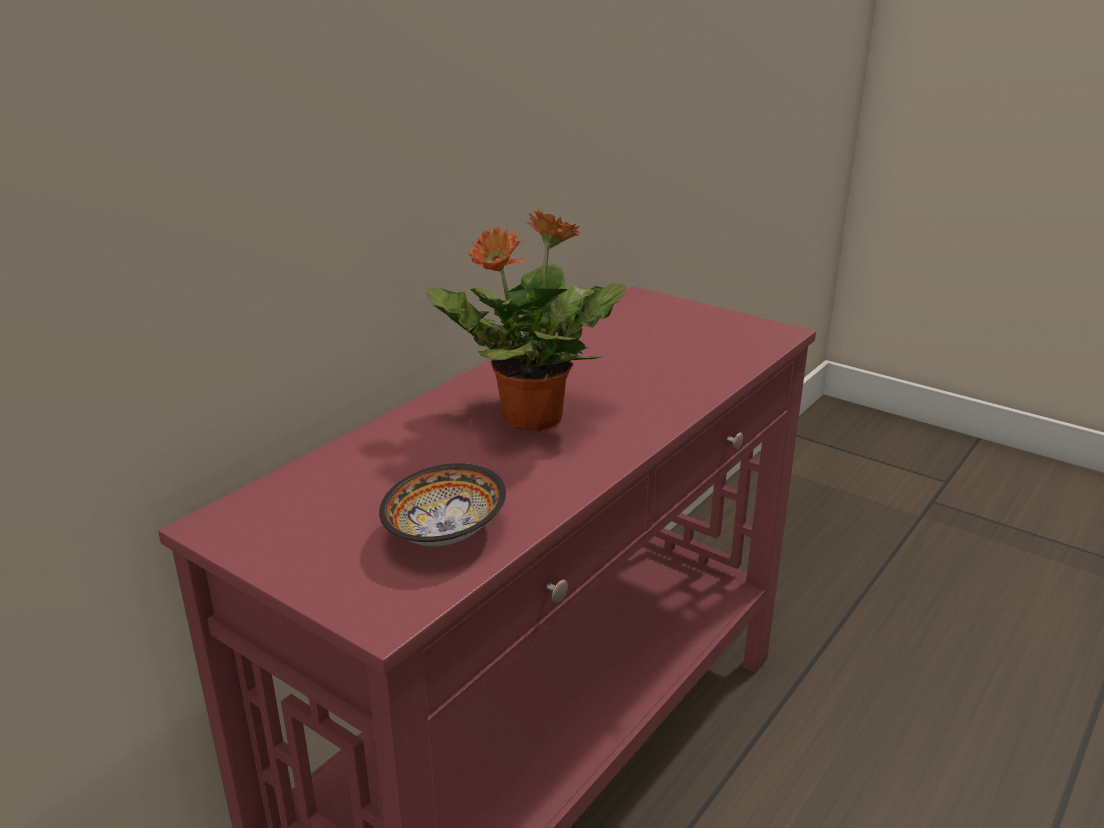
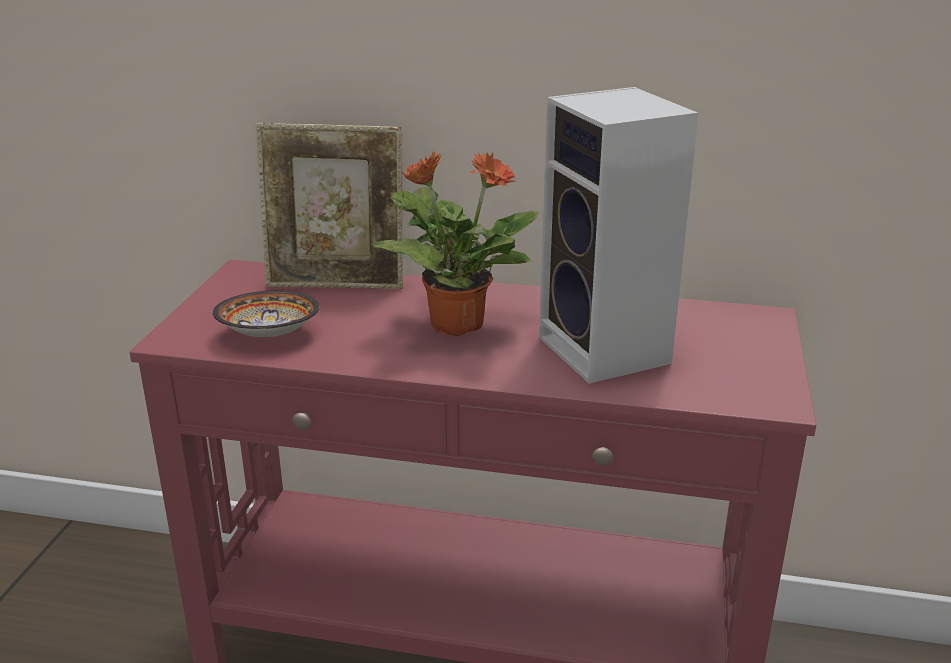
camera: 65 degrees right, 0 degrees up
(353, 464) = (337, 285): none -> picture frame
(652, 366) = (609, 352): none -> speaker

